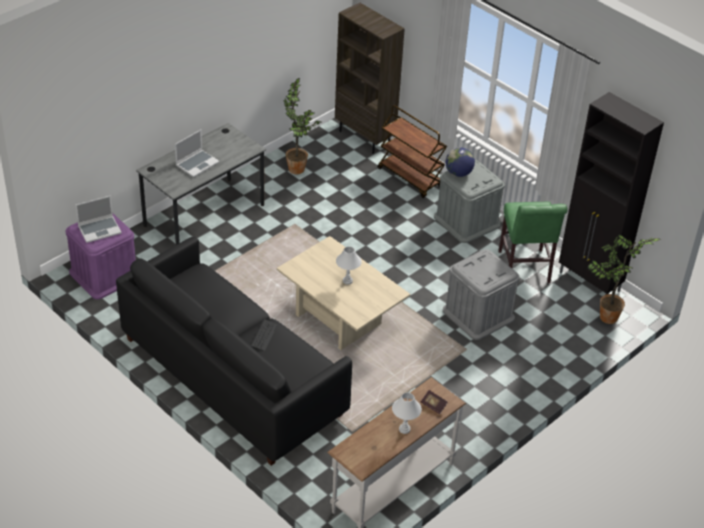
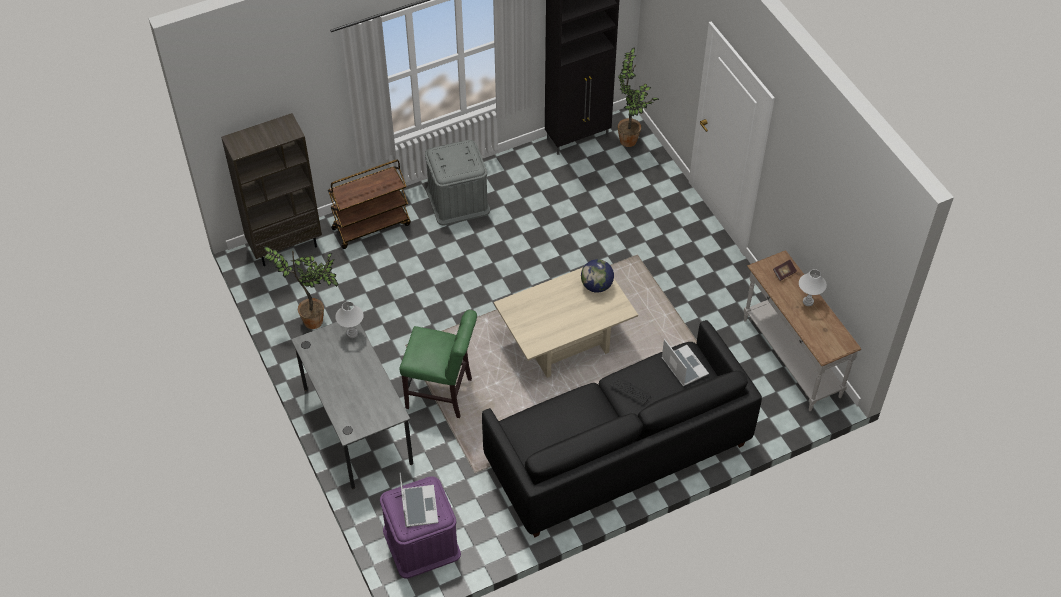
camera: 70 degrees left, 10 degrees up
(197, 164) = (356, 383): laptop -> laptop (683, 366)
(347, 281) = (567, 304): white table lamp -> white table lamp (352, 333)
(458, 173) = (446, 168): globe -> globe (596, 286)
(478, 314) = (593, 232): grey storage box -> none
(524, 269) = (544, 178): green chair -> green chair (443, 394)

